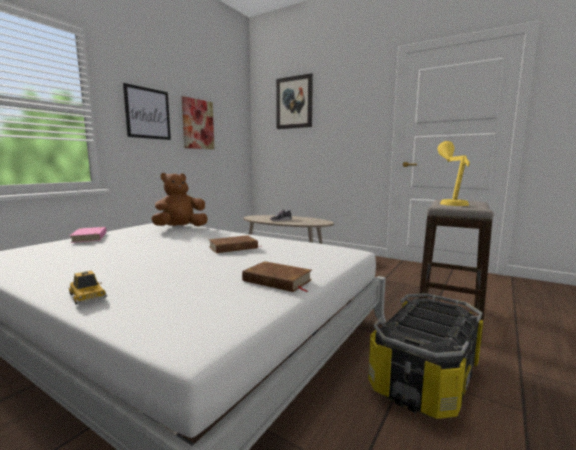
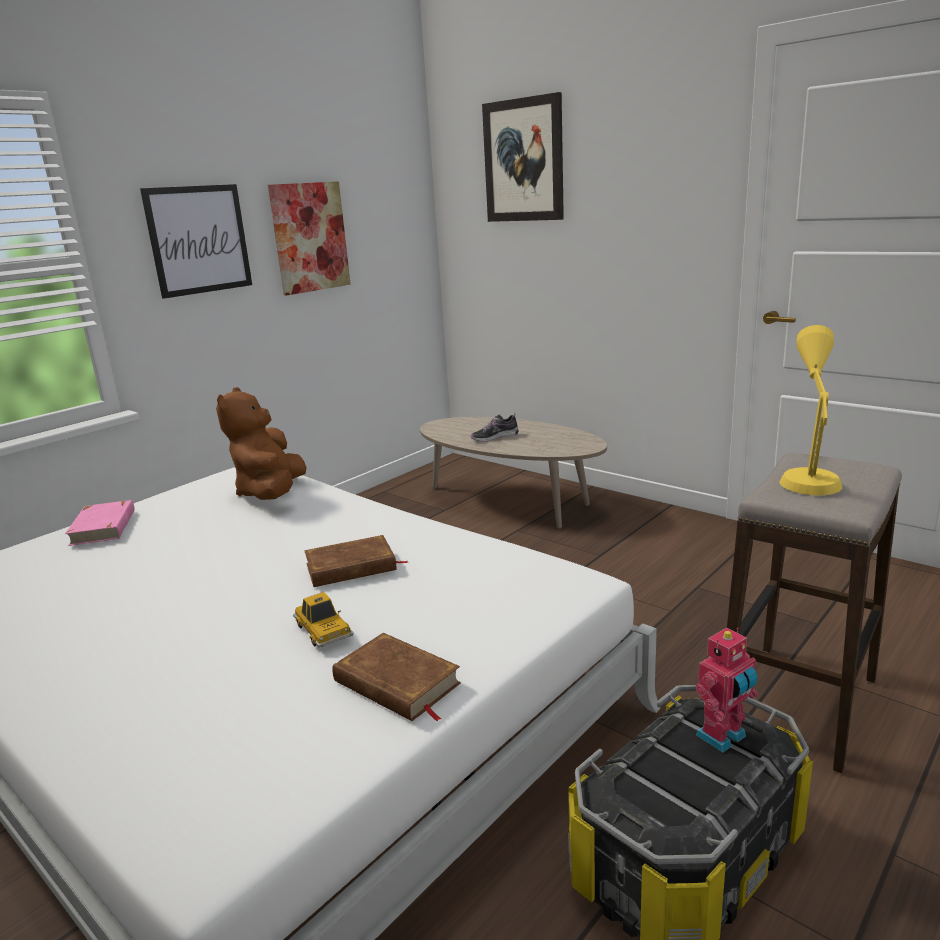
camera: 10 degrees right, 10 degrees up
(88, 296) = (73, 716): toy car -> toy car (323, 630)
(180, 228) = (271, 493): brown plush toy -> brown plush toy turned 60 degrees counterclockwise
(439, 311) = (723, 737): none -> toy robot

